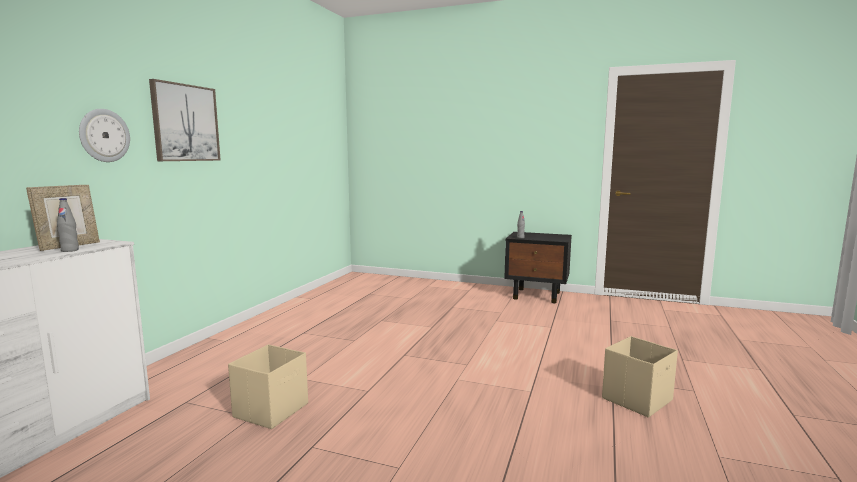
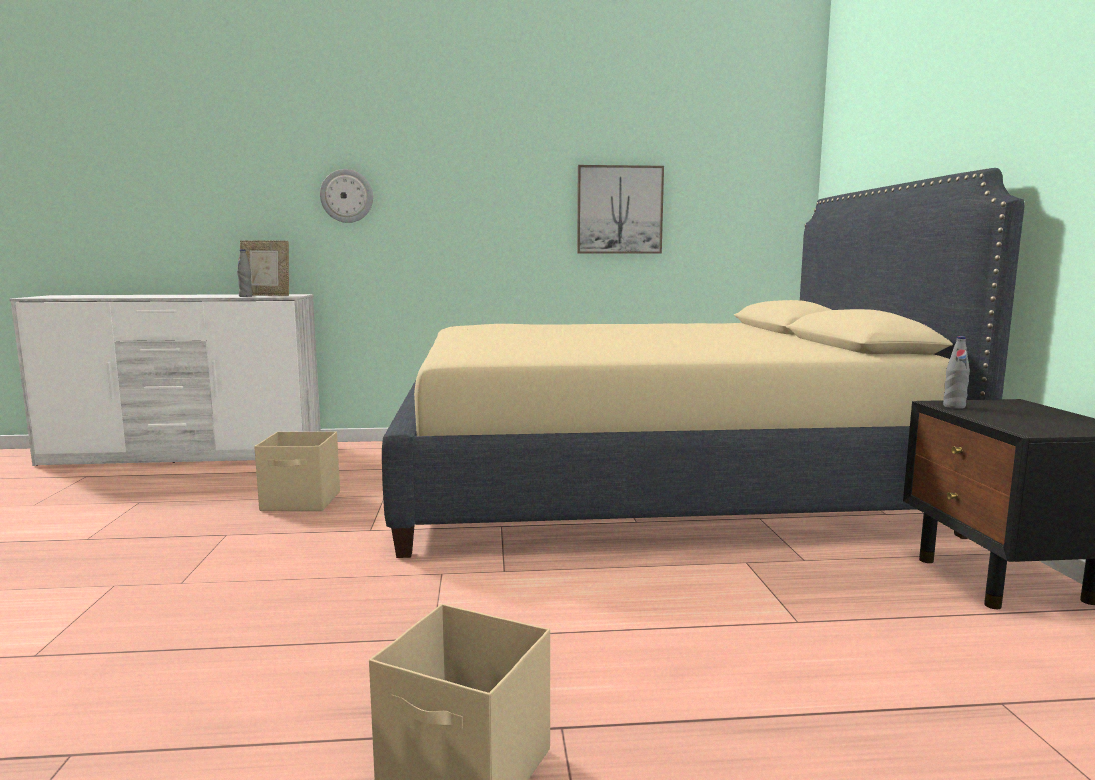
camera: 65 degrees right, 0 degrees up
(185, 123) = (449, 178): picture -> picture (619, 210)
(384, 312) = (651, 484): none -> beige bed

